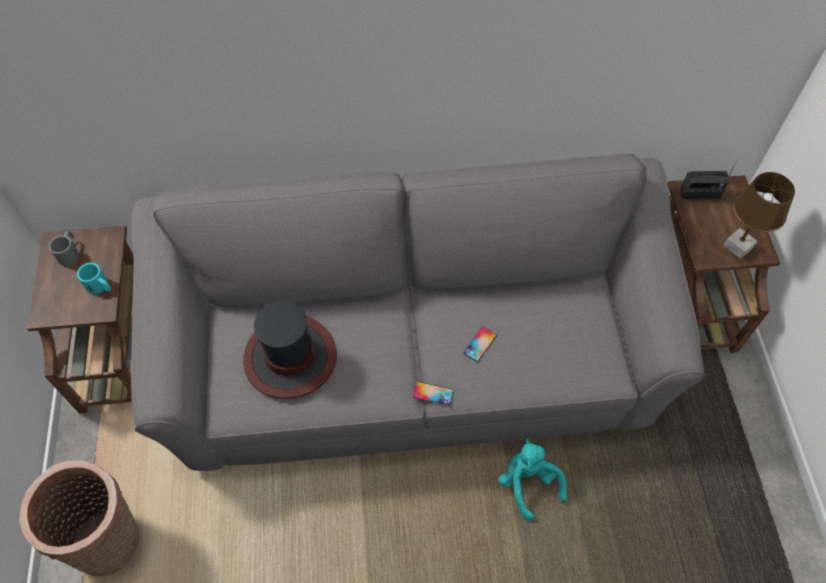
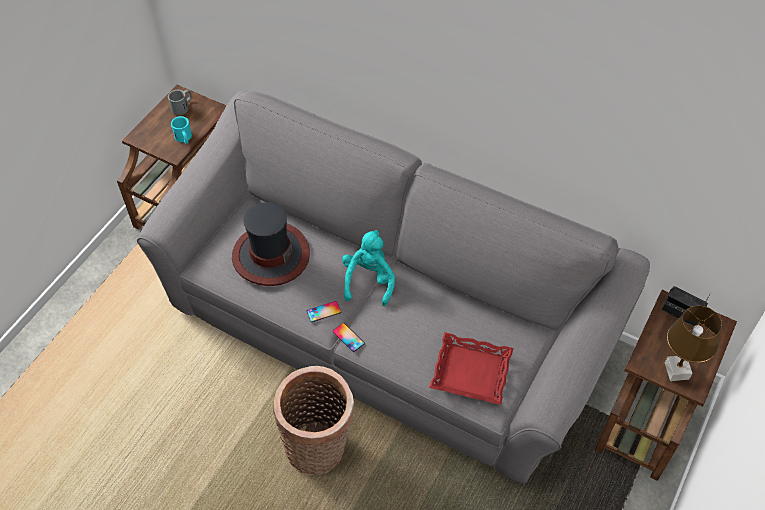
camera: 35 degrees right, 5 degrees down
(111, 539) = (93, 319): basket -> basket (319, 449)
(480, 344) = (409, 324): phone -> phone (323, 311)
(528, 484) = (396, 466): turquoise plush toy -> turquoise plush toy (369, 280)
(570, 356) = (470, 372): none -> red tray

